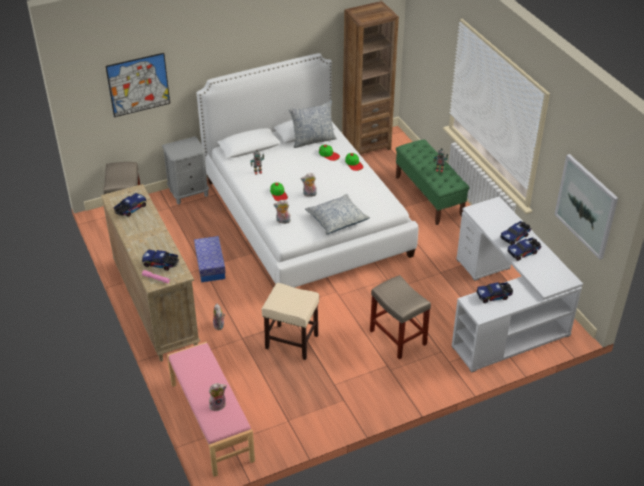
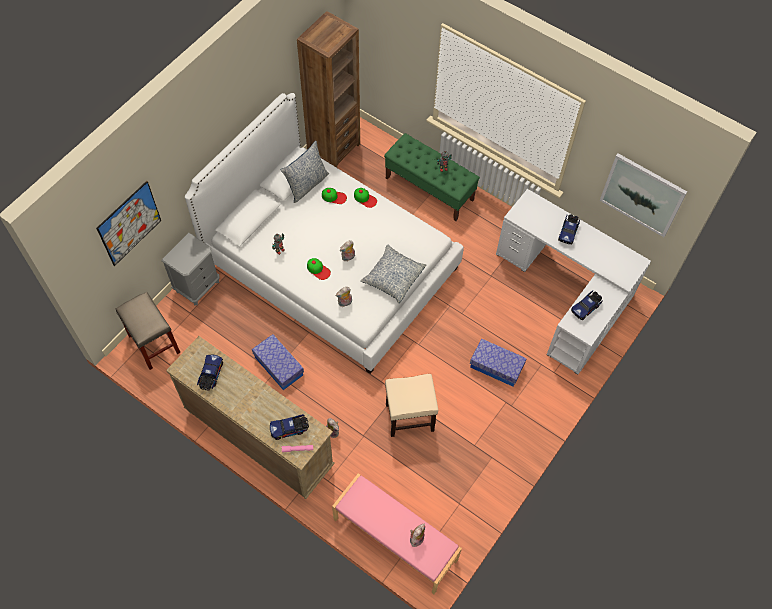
camera: 30 degrees left, 20 degrees up
(397, 337) = (496, 366): beige stool -> storage box
(524, 252) = (585, 247): toy truck -> none

